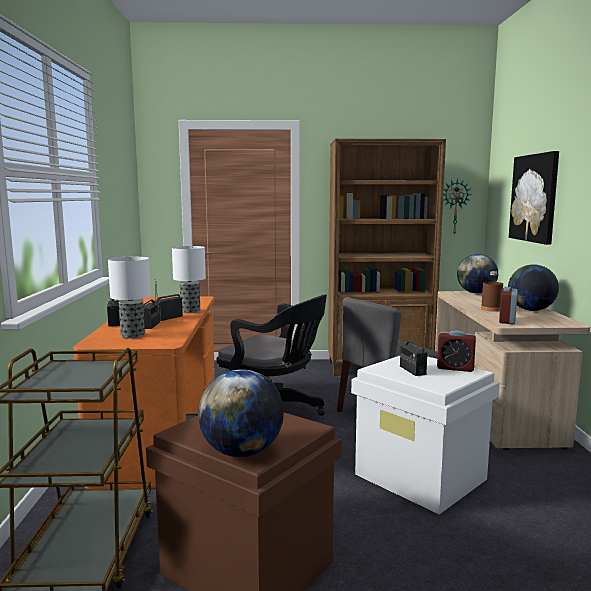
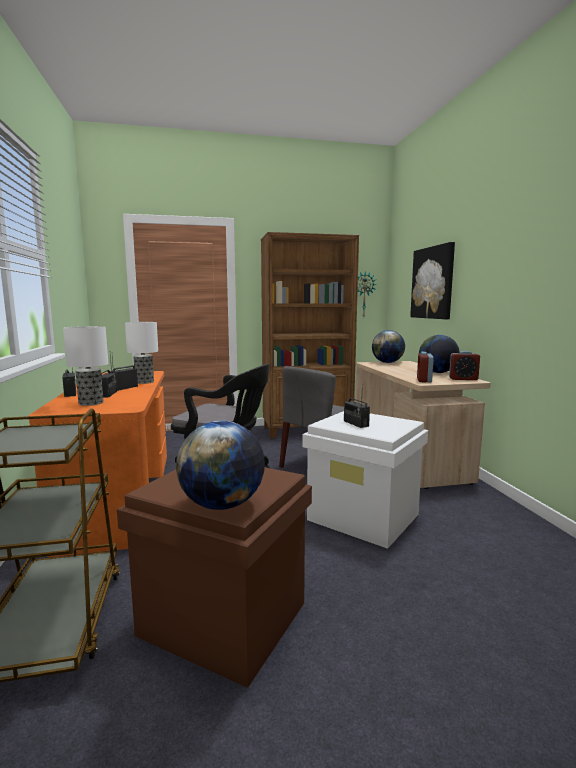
camera: 10 degrees left, 0 degrees up
(455, 368) = (390, 420): alarm clock -> alarm clock (463, 379)
(491, 309) = (406, 373): brown bottle -> none

